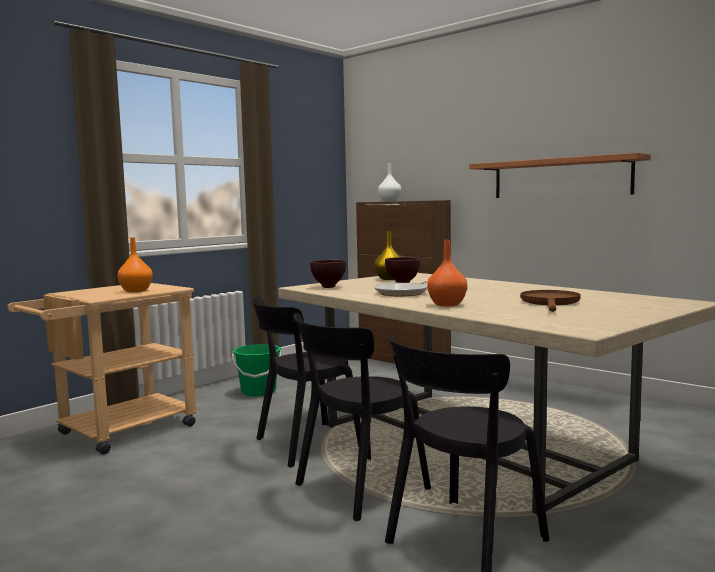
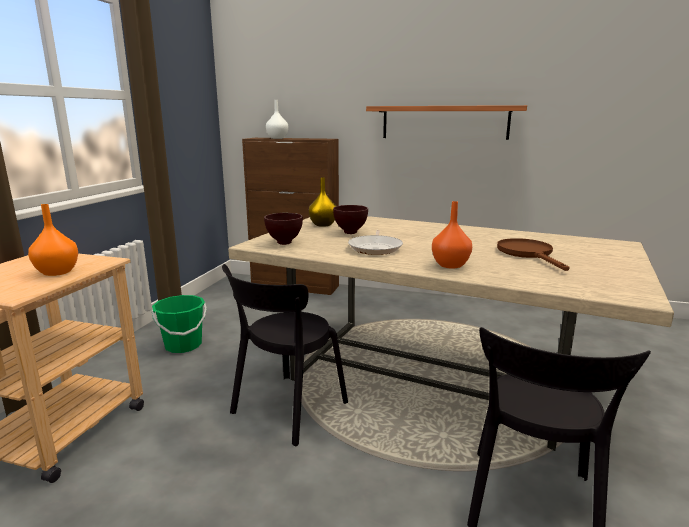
camera: 25 degrees left, 10 degrees up
(357, 489) = (384, 459): black chair -> none

